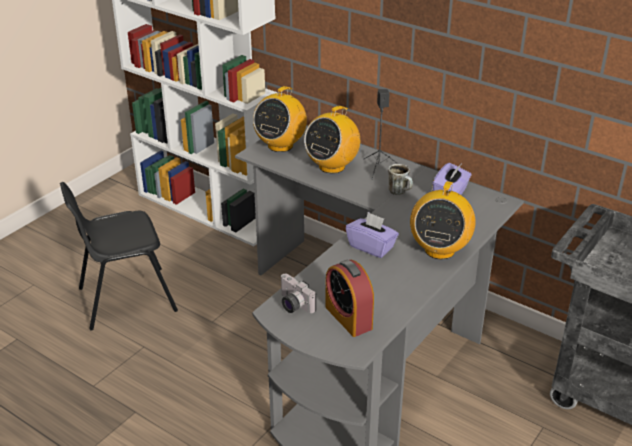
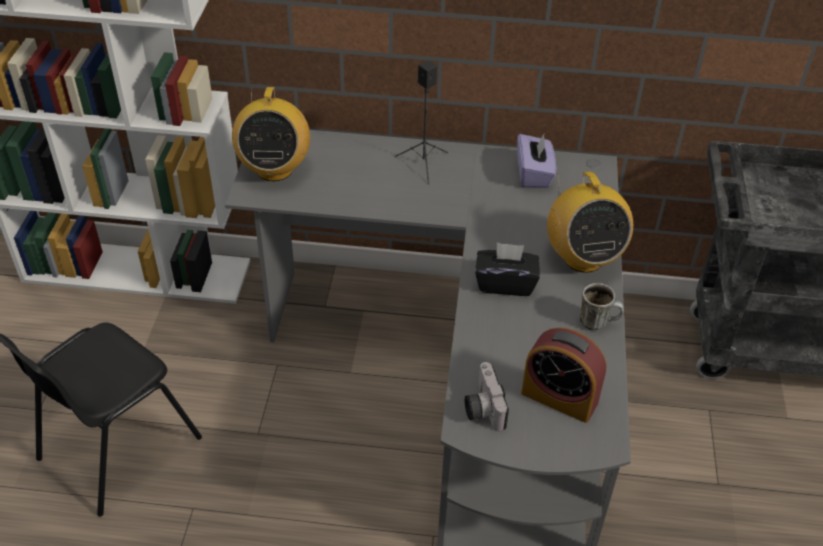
camera: 30 degrees left, 10 degrees up
(293, 305) = (481, 407): camera -> camera turned 60 degrees clockwise
(332, 166) = (365, 180): radio -> none
(371, 247) = (505, 283): purple tissue box -> black tissue box
(400, 192) = (476, 191): mug -> mug (598, 322)

